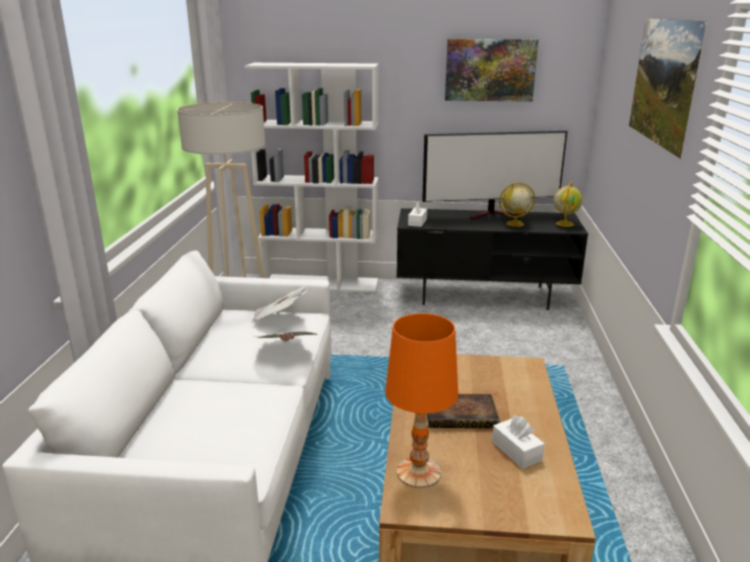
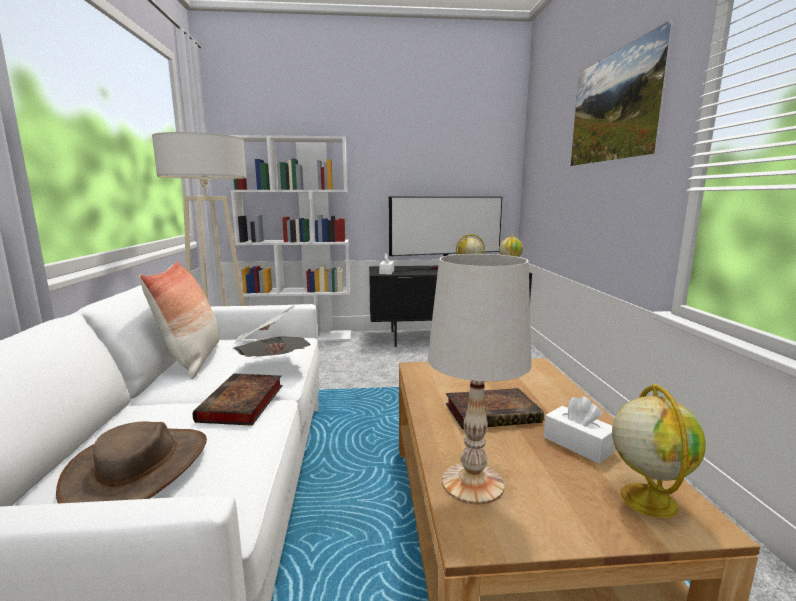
camera: 10 degrees left, 10 degrees down
(192, 436) = (140, 468): none -> brown hat
(218, 337) = (193, 360): none -> pillow
(259, 389) = (242, 404): none -> book
(419, 472) = (473, 483): orange table lamp -> white table lamp
(490, 70) = (438, 146): picture -> none
(539, 498) = (646, 499): none -> globe

